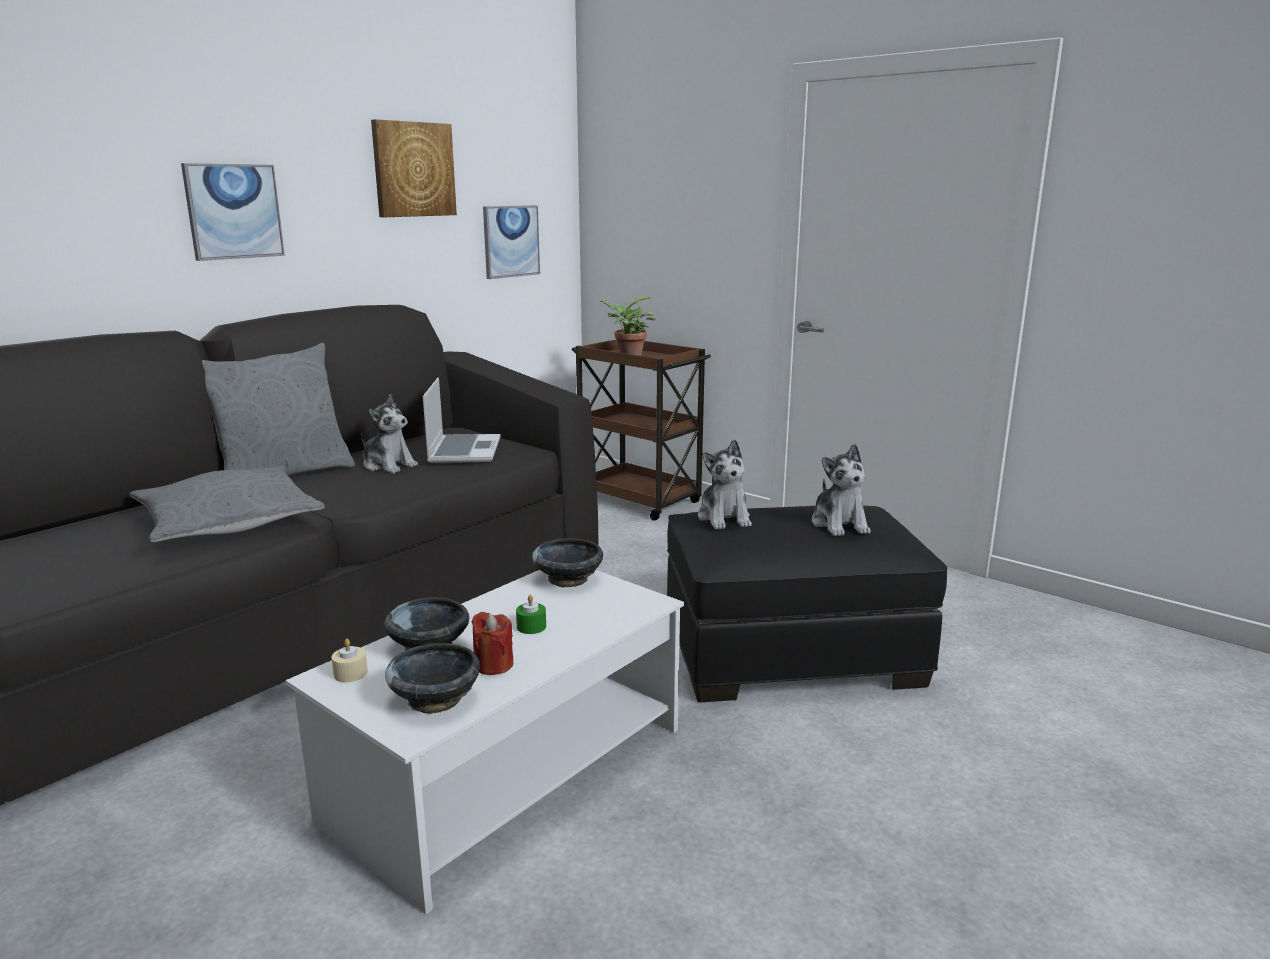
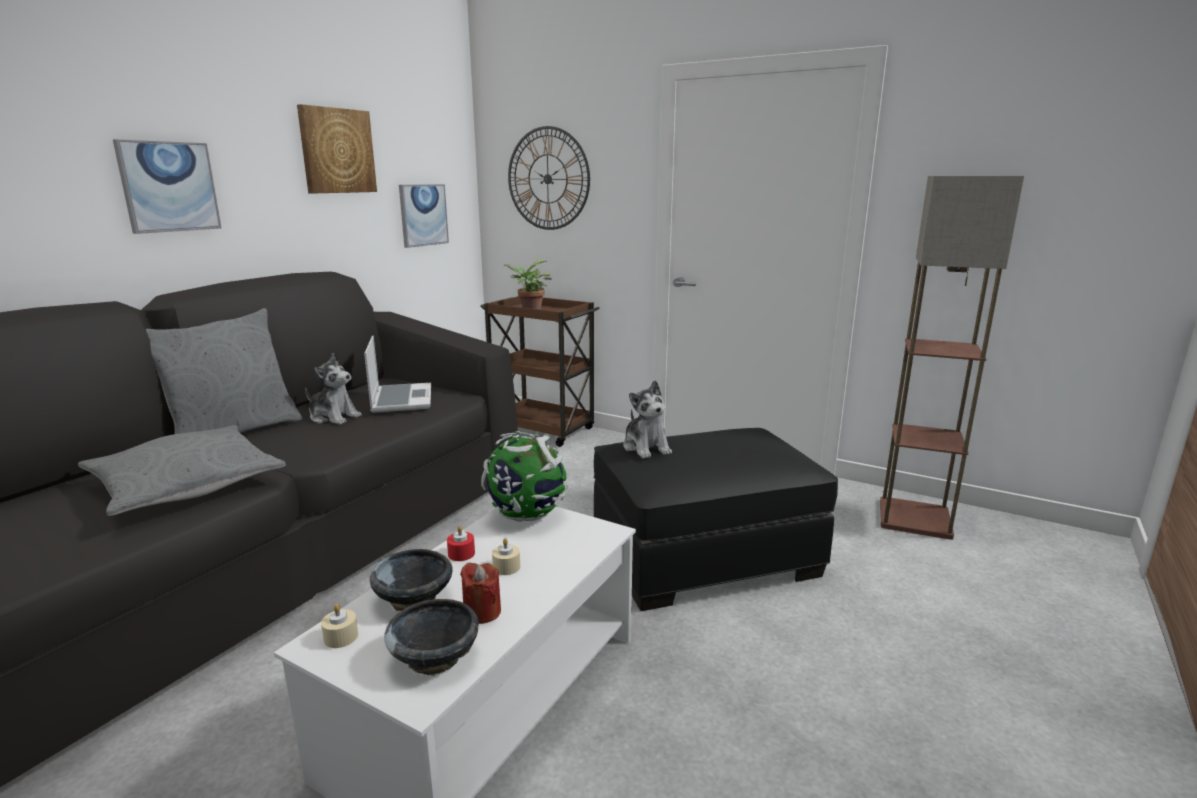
camera: 10 degrees left, 0 degrees up
(489, 610) = (461, 554): none -> red candle
(531, 627) = (506, 567): green candle -> beige candle
(568, 579) = (526, 515): black bowl -> globe
(658, 199) = (548, 179): none -> wall clock
(839, 524) = (743, 447): plush toy -> none
(1076, 633) = (915, 518): none -> floor lamp

